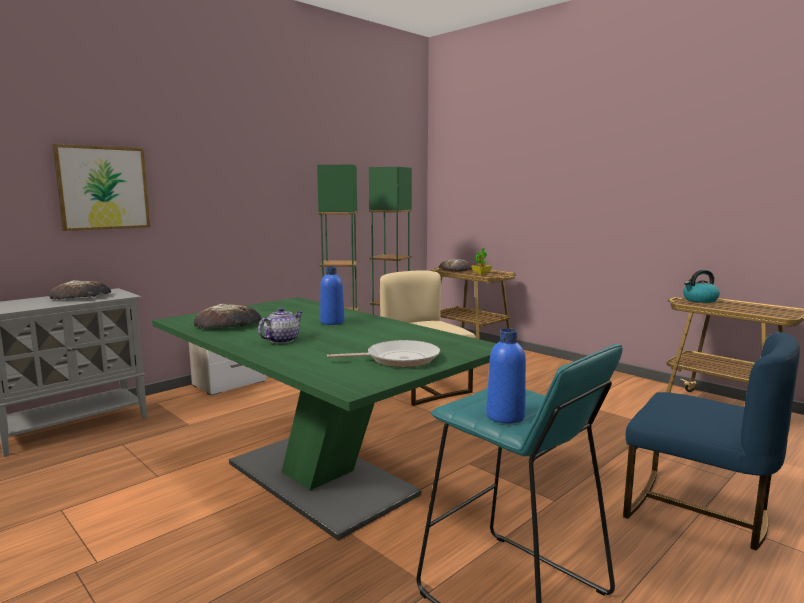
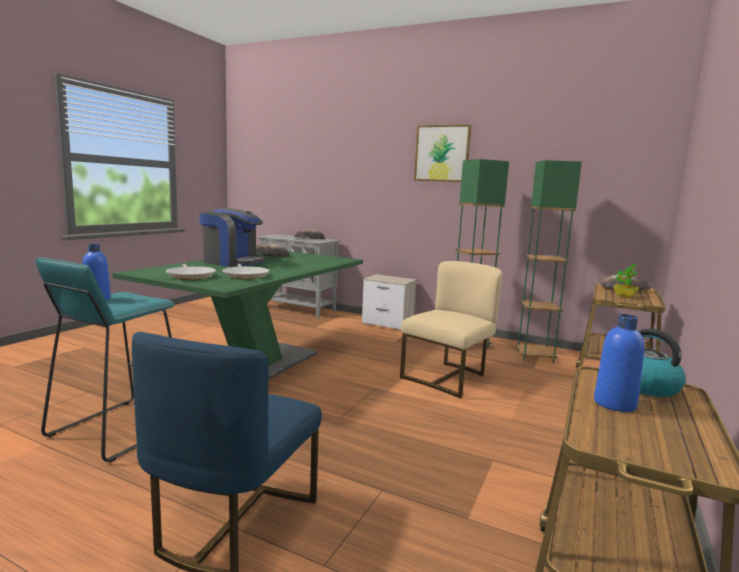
camera: 70 degrees right, 0 degrees up
(103, 188) = (342, 178): picture -> picture (442, 153)
(281, 340) = (232, 262): teapot -> coffee machine
(332, 322) = (284, 266): blue bottle -> blue bottle (614, 404)
(403, 338) = (245, 275): none -> frying pan

